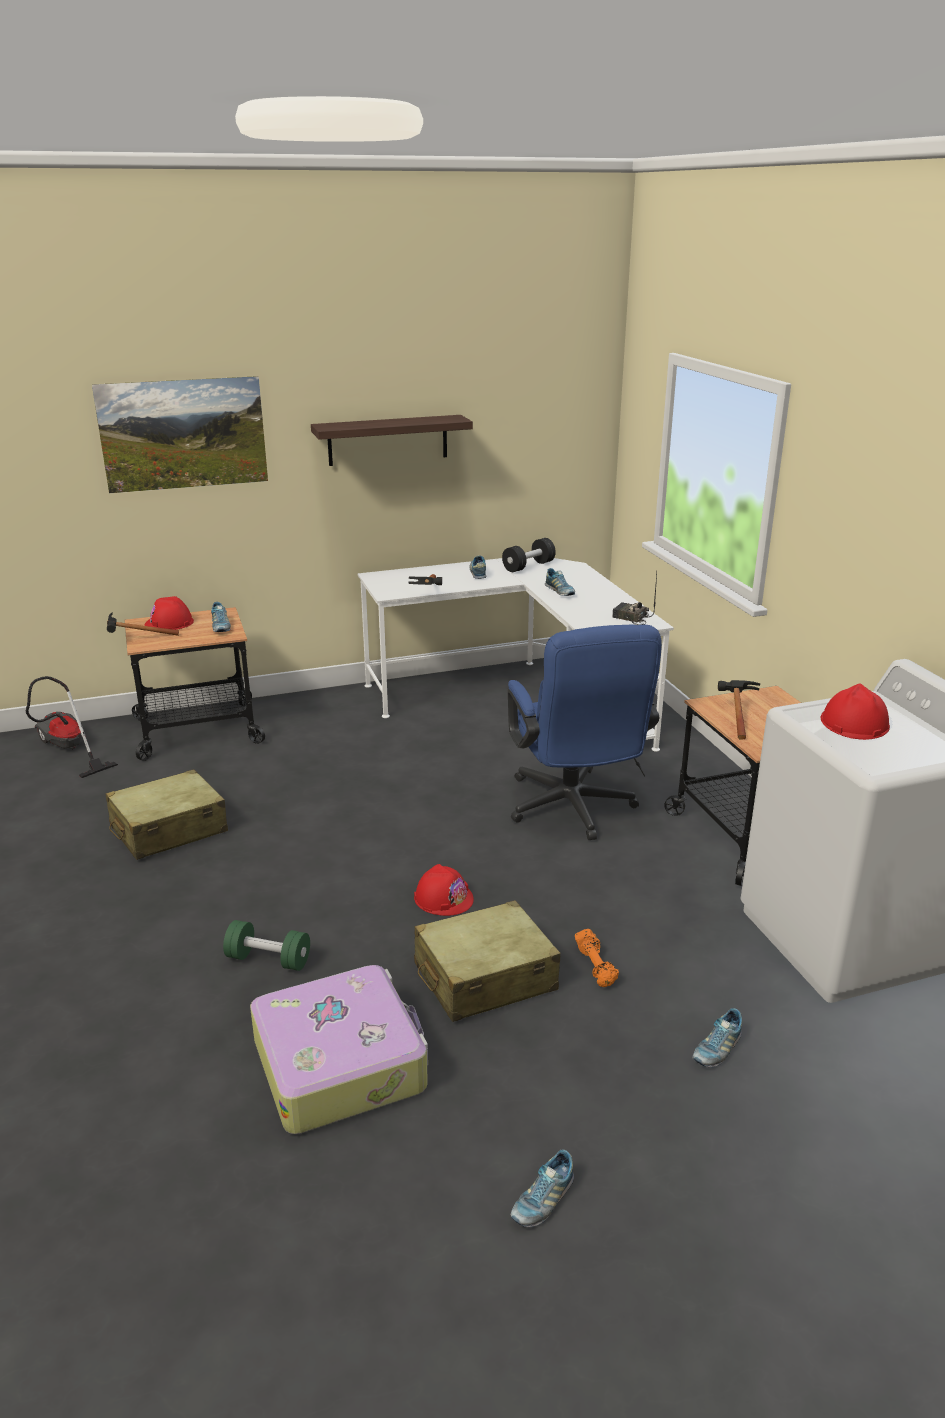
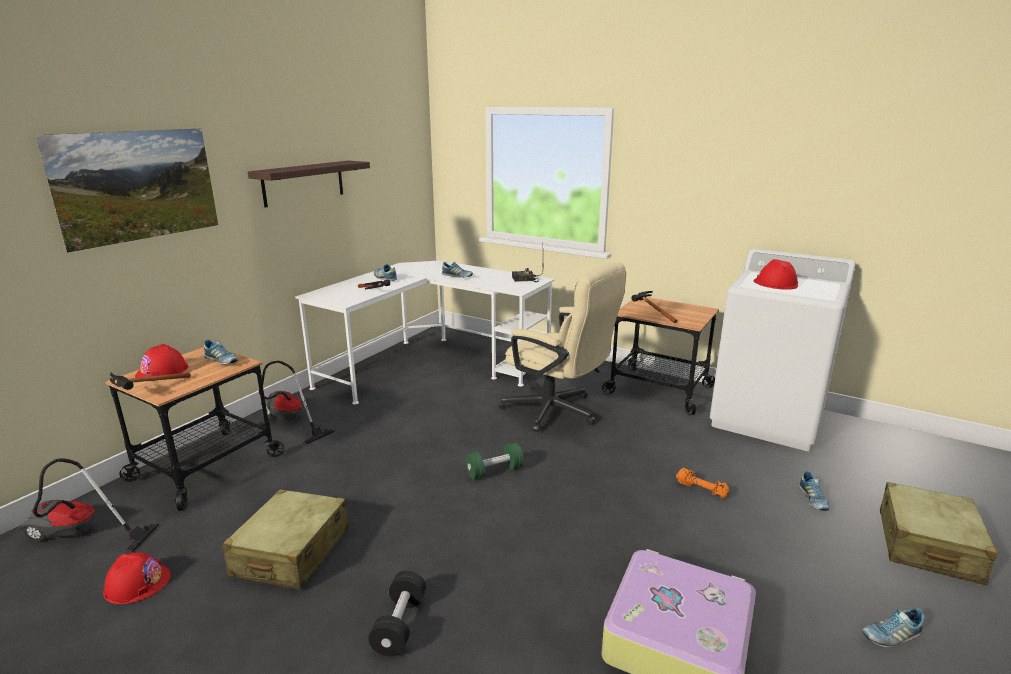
camera: 40 degrees left, 5 degrees down
(268, 959) = (522, 601): green dumbbell -> green dumbbell (494, 471)
(307, 713) = (289, 421): none -> vacuum cleaner
(443, 898) = (567, 495): red hard hat -> red hard hat (137, 583)
(484, 978) = (663, 529): beige suitcase -> beige suitcase (927, 546)
(528, 566) = (410, 268): black dumbbell -> black dumbbell (399, 625)
(543, 1200) = (891, 636): shoe -> shoe turned 75 degrees clockwise
(573, 811) = (557, 412): blue office chair -> beige office chair

